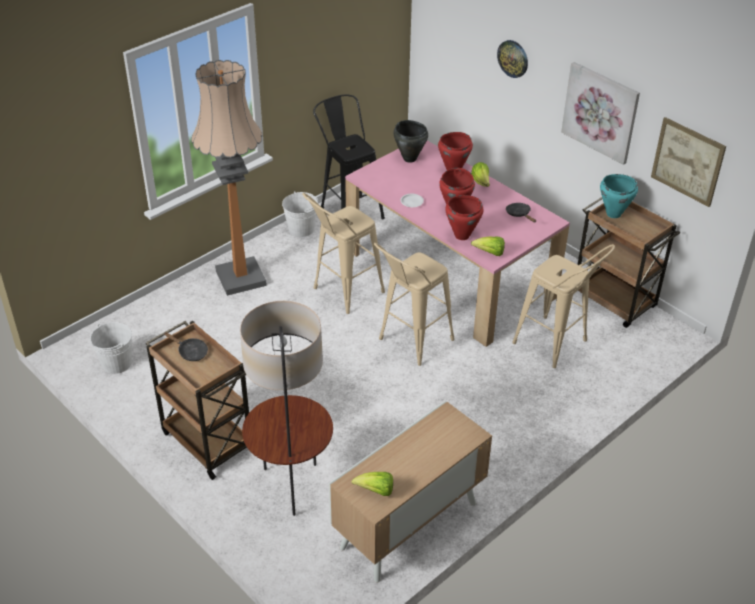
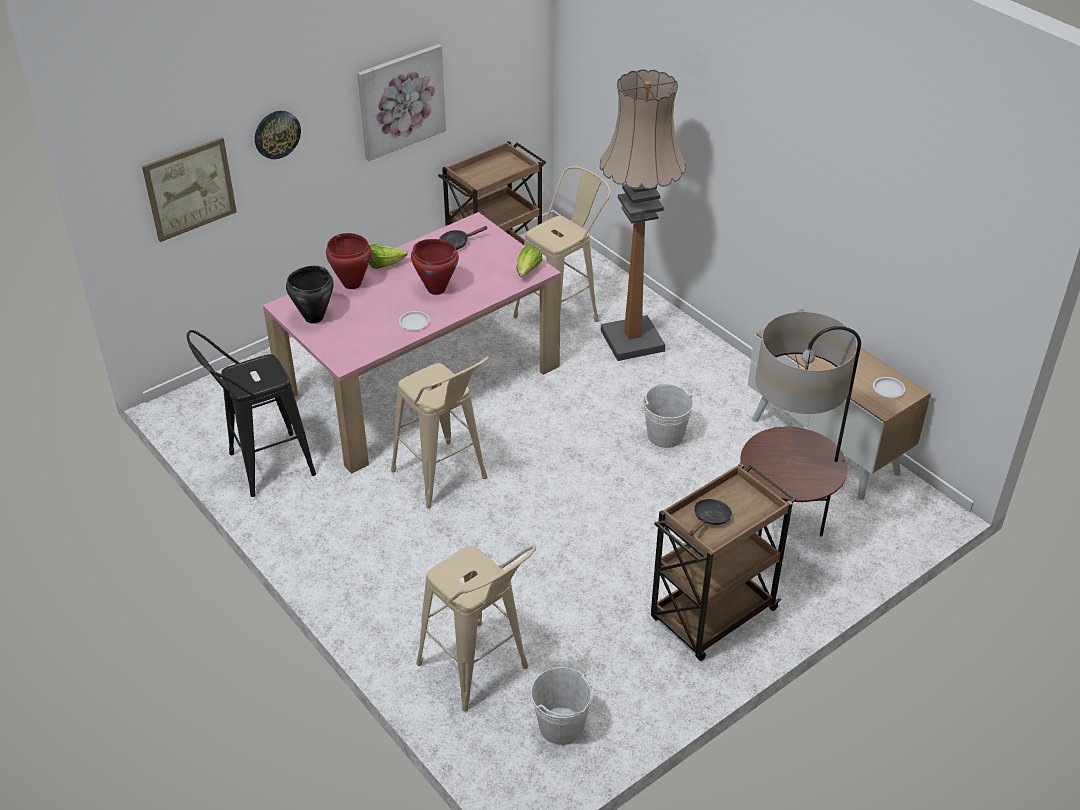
camera: 85 degrees left, 0 degrees up
(240, 278) = (391, 586): floor lamp -> floor lamp (632, 341)
(301, 229) = (291, 519): white bucket -> white bucket (665, 435)
(376, 491) = (888, 389): lettuce -> white plate
(410, 343) = (547, 425): beige stool -> beige stool (479, 673)
(461, 235) = (491, 289): red cooking pot -> none
(613, 214) = (473, 179): turquoise cooking pot -> none
(687, 161) = (500, 71): picture -> picture (190, 189)

